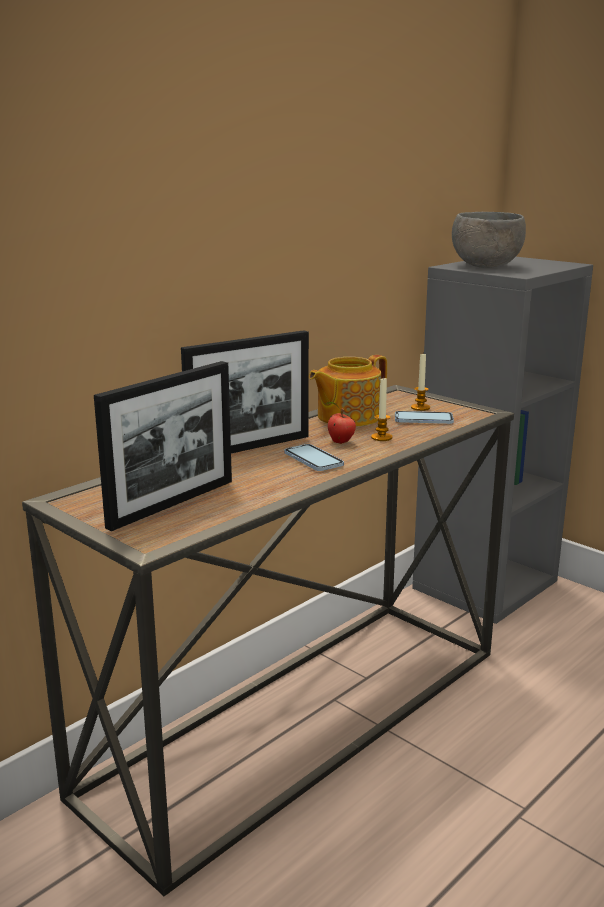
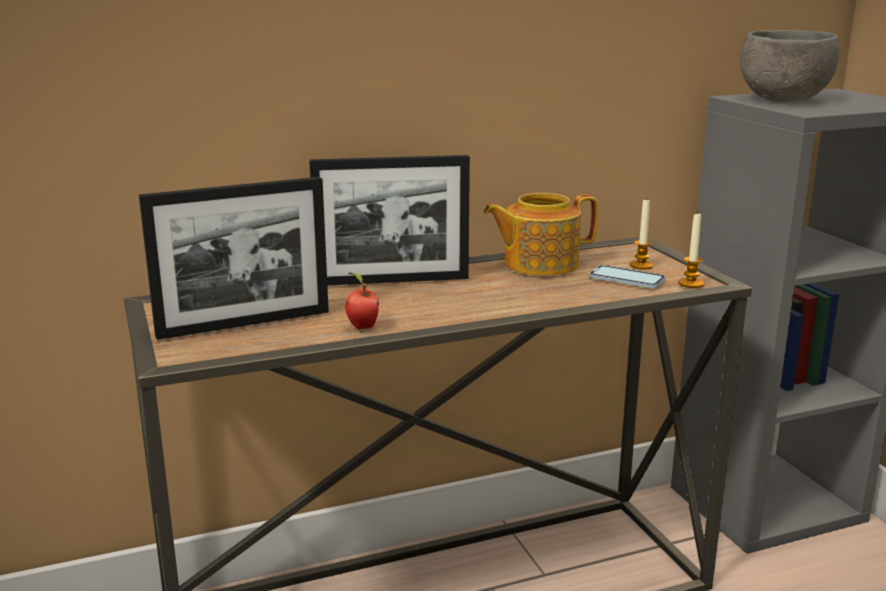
camera: 25 degrees right, 0 degrees up
(313, 460) = (443, 304): phone -> none
(339, 442) = (497, 289): apple -> apple (361, 326)
(381, 437) = (550, 292): candle -> candle (690, 284)

